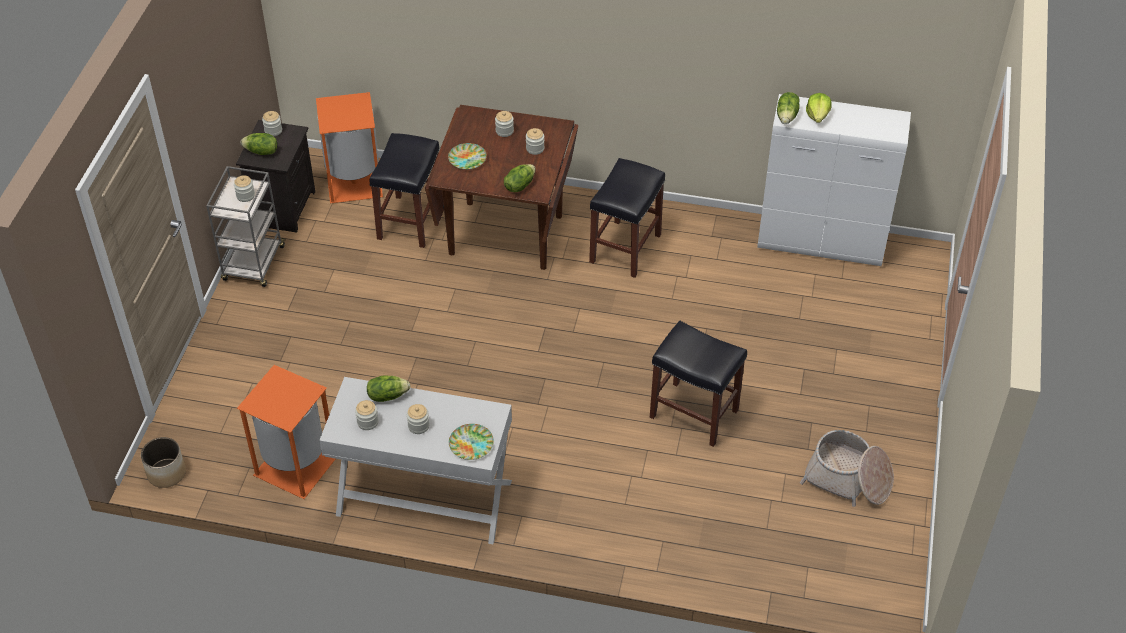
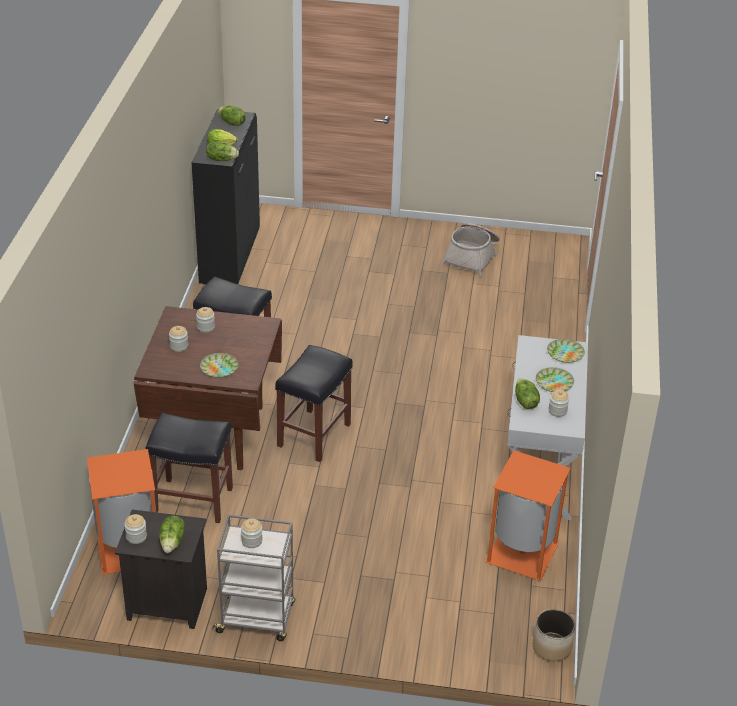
camera: 95 degrees left, 10 degrees down
(418, 426) = (554, 382): jar -> plate
(519, 185) = (257, 335): lettuce -> lettuce (231, 123)
(692, 413) = (422, 324): black stool -> black stool (314, 436)
(822, 243) = (230, 257): white cabinet -> black cabinet

